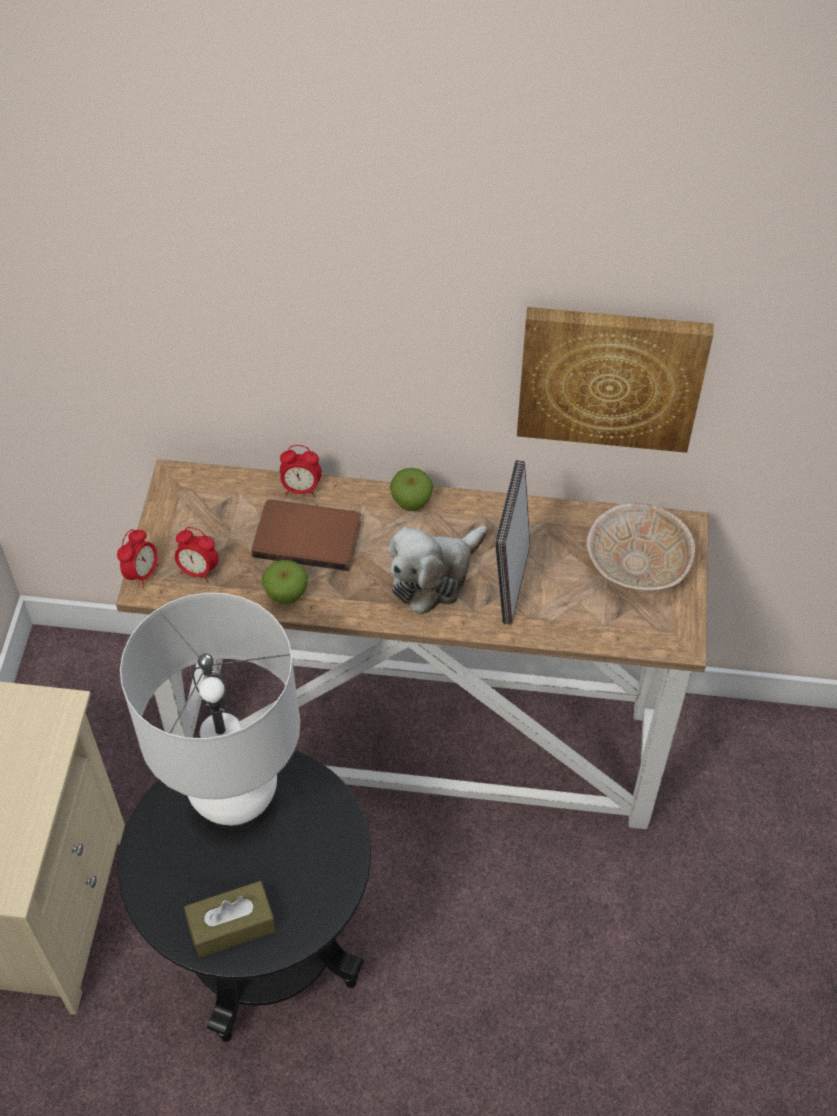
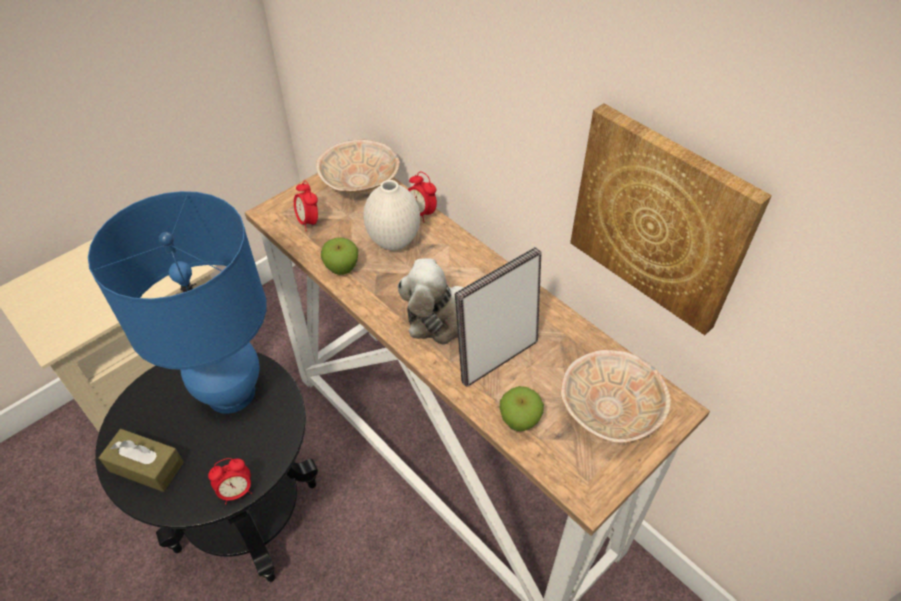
camera: 40 degrees right, 5 degrees down
(142, 573) = (277, 204): alarm clock -> alarm clock (236, 491)
(202, 493) = (360, 182): none -> beige bowl
(236, 803) = (231, 393): white table lamp -> blue table lamp
(308, 535) = (394, 242): brown book -> white vase
(411, 502) = (482, 263): apple -> apple (519, 421)

